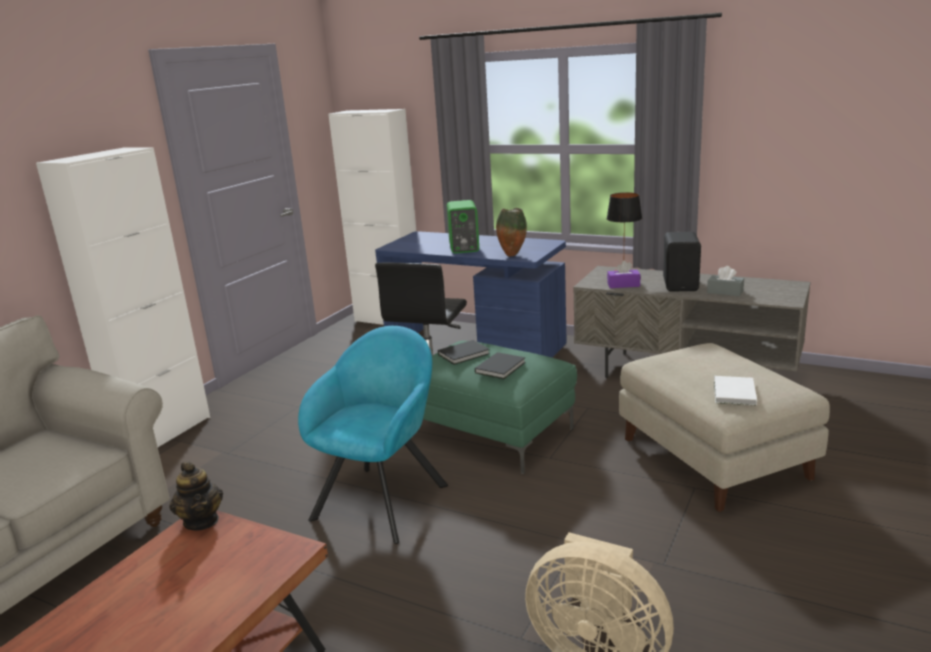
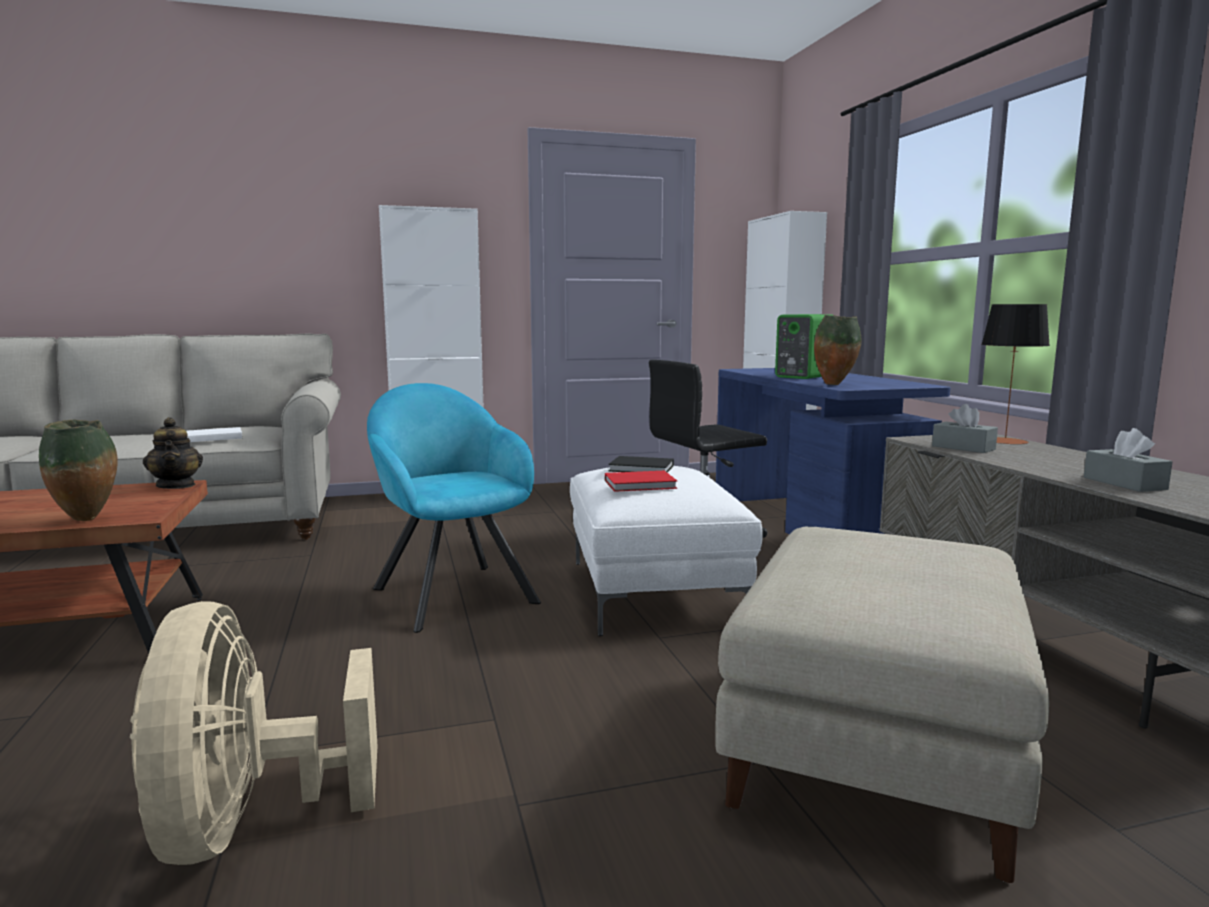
camera: 45 degrees right, 10 degrees down
(202, 521) = (176, 486): teapot -> teapot turned 45 degrees counterclockwise
(264, 575) = (88, 520): none -> vase
(384, 498) = (451, 592): turquoise armchair -> turquoise armchair turned 105 degrees counterclockwise
(493, 433) = (656, 592): green ottoman -> white ottoman
(501, 367) = (642, 484): black book -> red book
(623, 285) = (963, 448): purple tissue box -> grey tissue box
(681, 285) = (1064, 464): black speaker -> none
(733, 393) = (834, 590): white book -> white book (212, 437)

